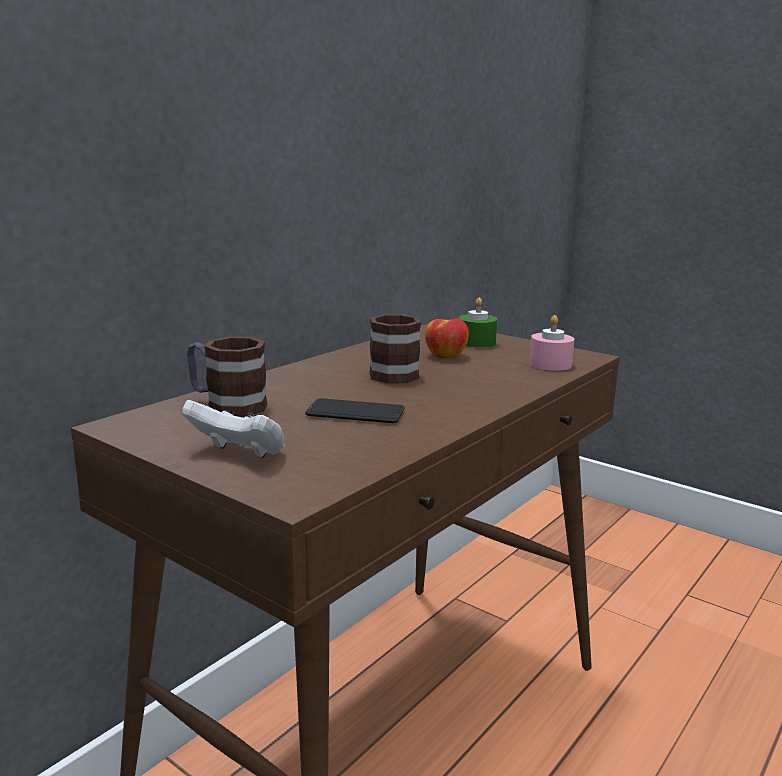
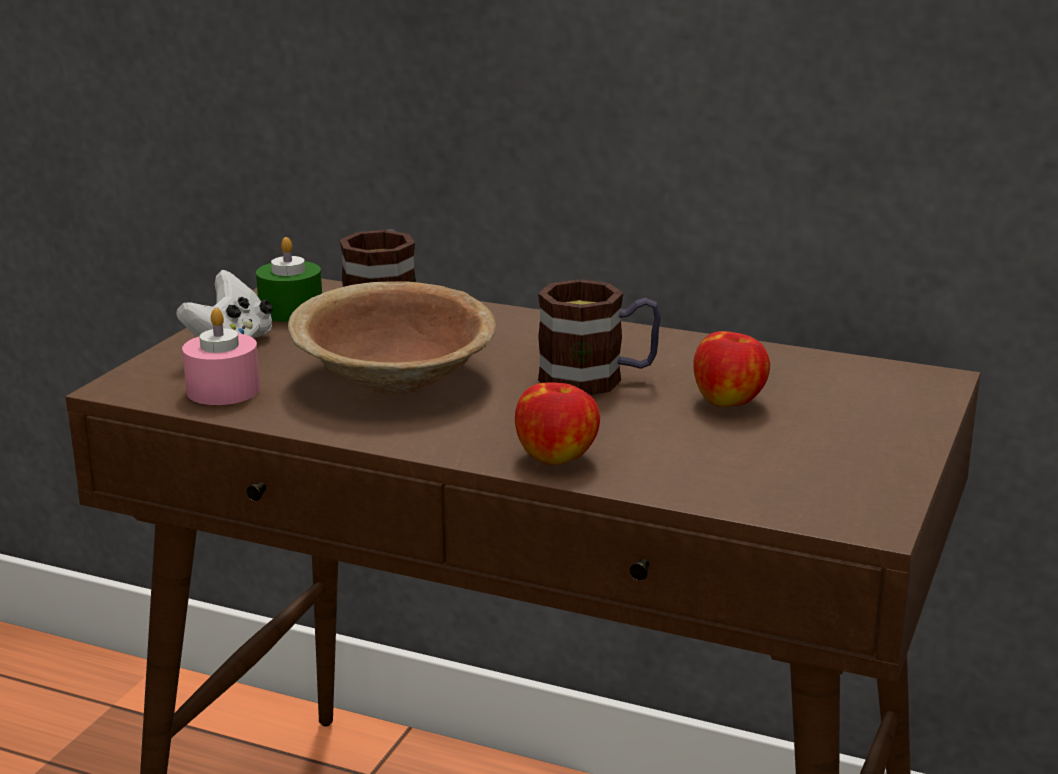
camera: 75 degrees right, 5 degrees up
(355, 413) = (395, 378): phone -> brown bowl
(476, 342) = (852, 417): green candle -> green candle (291, 310)
(502, 391) = (557, 457): none -> apple
(550, 364) = (764, 486): pink candle -> pink candle (223, 390)

